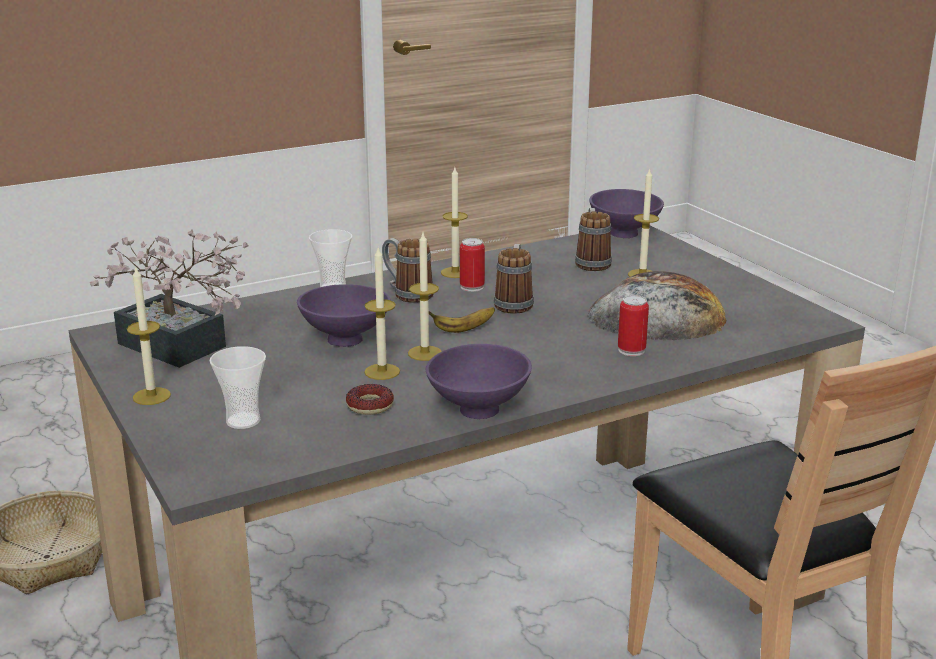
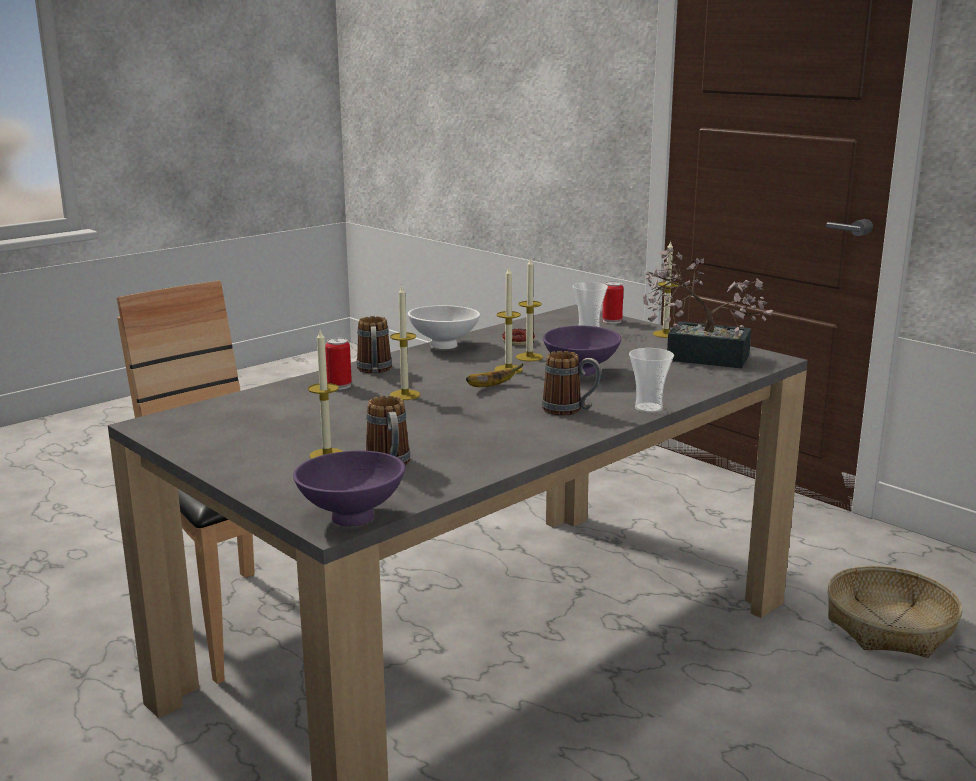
camera: 165 degrees right, 5 degrees down
(455, 272) = (542, 436): candle -> candle (405, 395)
(472, 287) = (511, 422): can -> can (612, 321)
(479, 411) = (443, 345): purple bowl -> white bowl
(514, 302) = (458, 412): mug -> mug (374, 371)
(657, 315) = (314, 414): bread -> none

